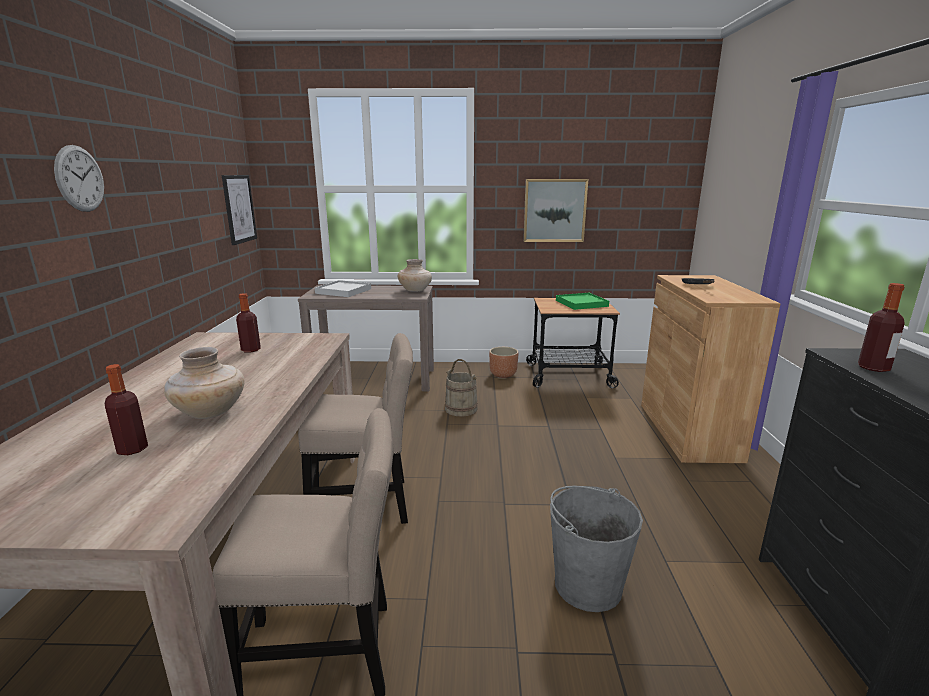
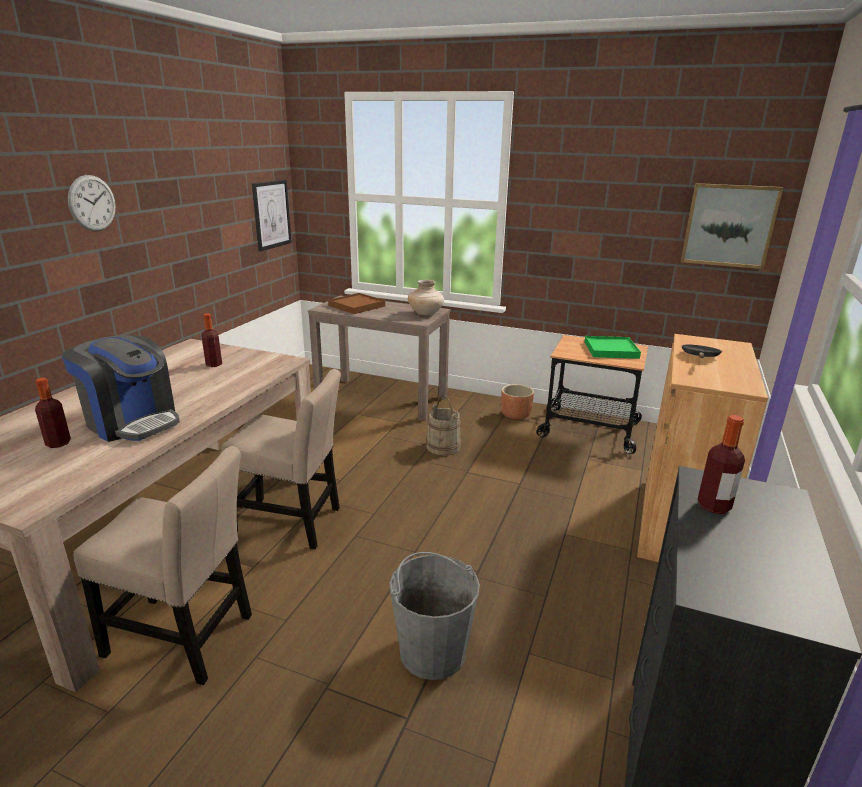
camera: 20 degrees right, 5 degrees up
(210, 413) = (132, 422): beige vase -> coffee machine
(343, 291) = (356, 306): white tray -> brown tray
(554, 210) = (597, 236): picture -> picture (729, 225)

